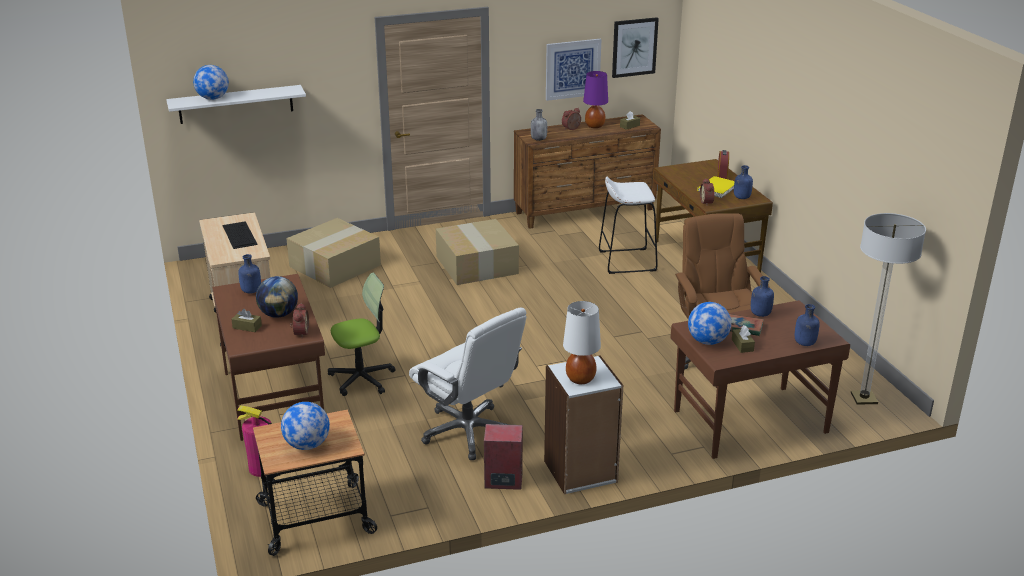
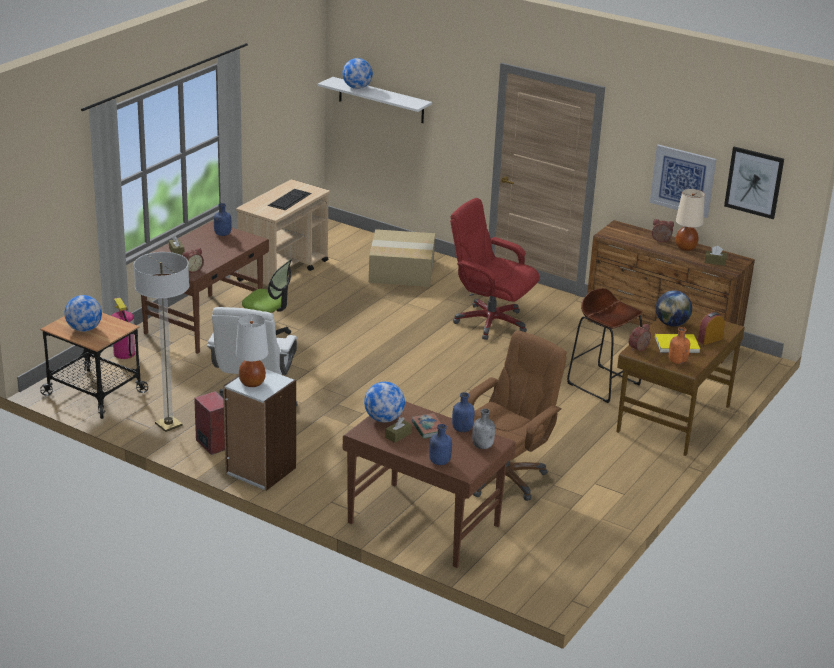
camera: 50 degrees right, 0 degrees up
(279, 314) = (205, 254): globe -> globe (671, 324)
(475, 264) = (490, 322): cardboard box -> red office chair
(538, 139) = (613, 235): grey bottle -> grey bottle (483, 446)
(595, 126) = (686, 248): purple table lamp -> beige table lamp
(627, 261) = (603, 384): white stool -> brown stool
(741, 198) = (677, 361): blue bottle -> orange bottle
(864, 398) = (537, 572): floor lamp -> floor lamp (168, 424)

